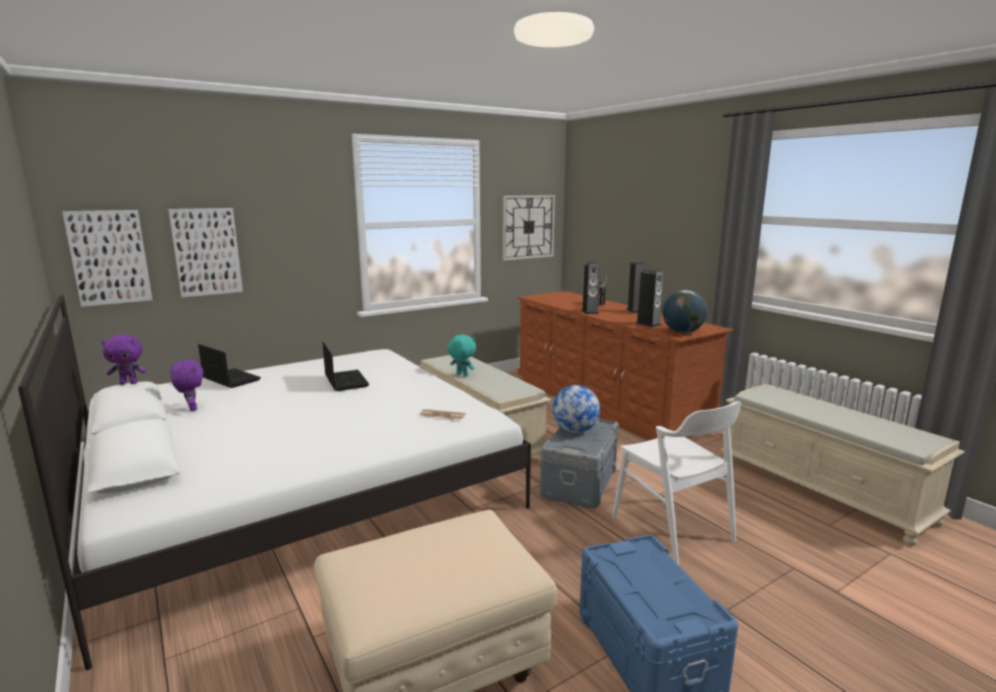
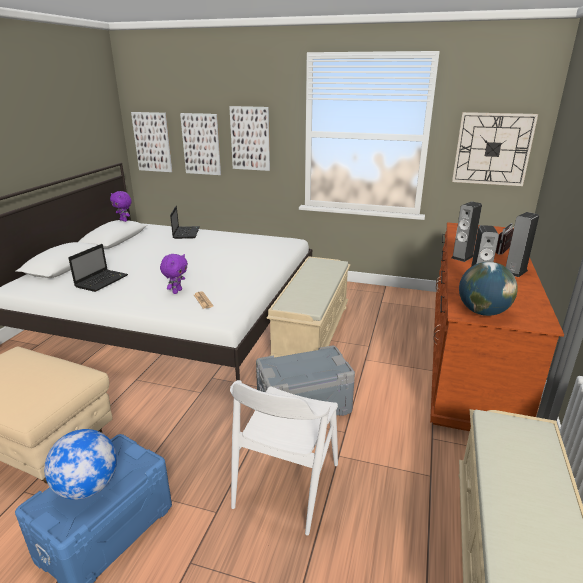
camera: 50 degrees right, 10 degrees up
(191, 409) = (136, 244): purple plush toy -> purple plush toy (177, 291)
(285, 237) = (250, 138): none -> picture
(345, 381) = (225, 255): laptop -> laptop (102, 281)
(461, 375) = (300, 278): turquoise plush toy -> none
(575, 431) = (309, 360): globe -> globe (87, 487)

